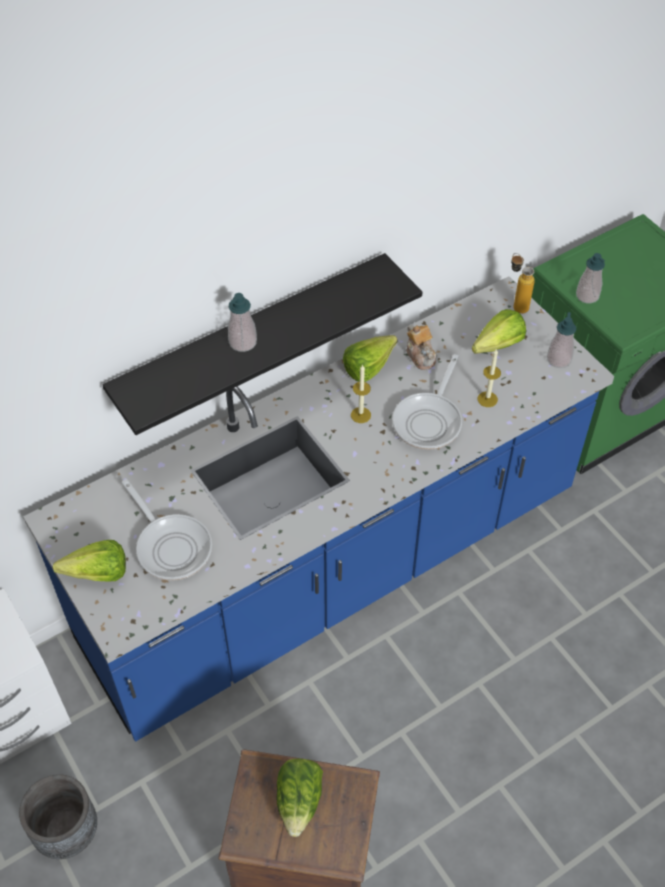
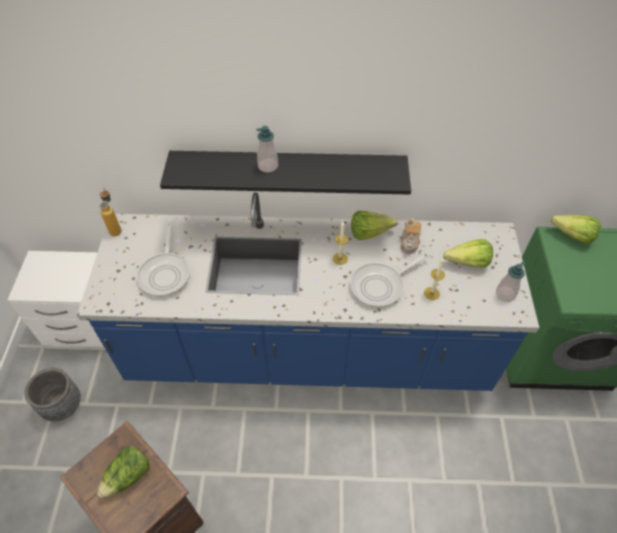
camera: 35 degrees right, 0 degrees up
(92, 573) = (113, 264): lettuce -> lettuce (569, 234)
(516, 305) = (503, 243): bottle -> bottle (116, 228)
(587, 296) = (563, 263): soap dispenser -> none

